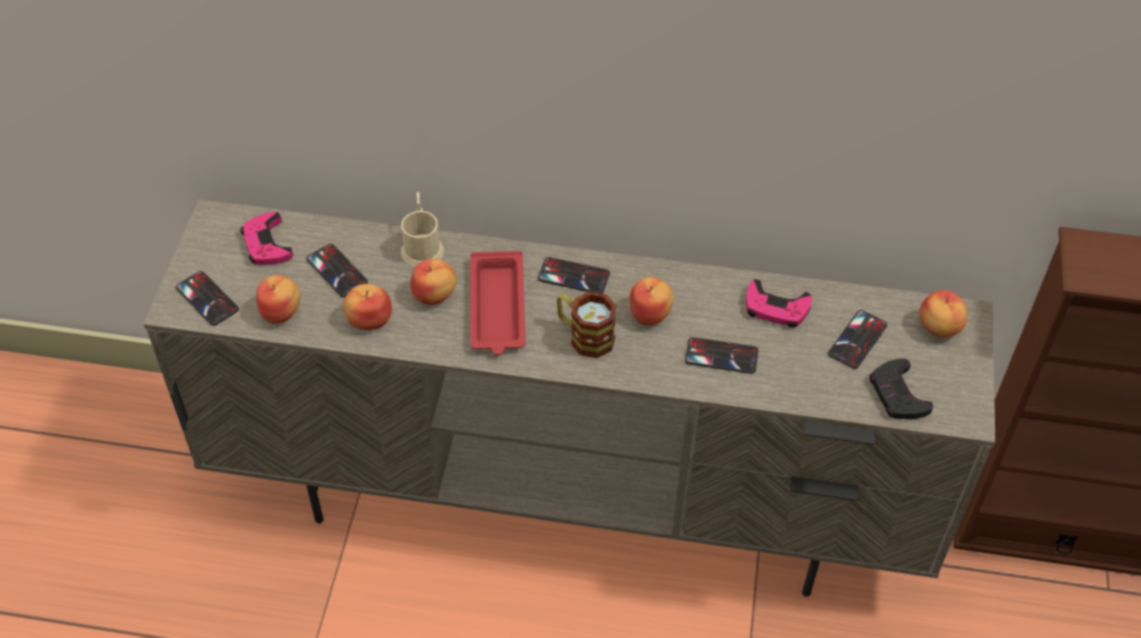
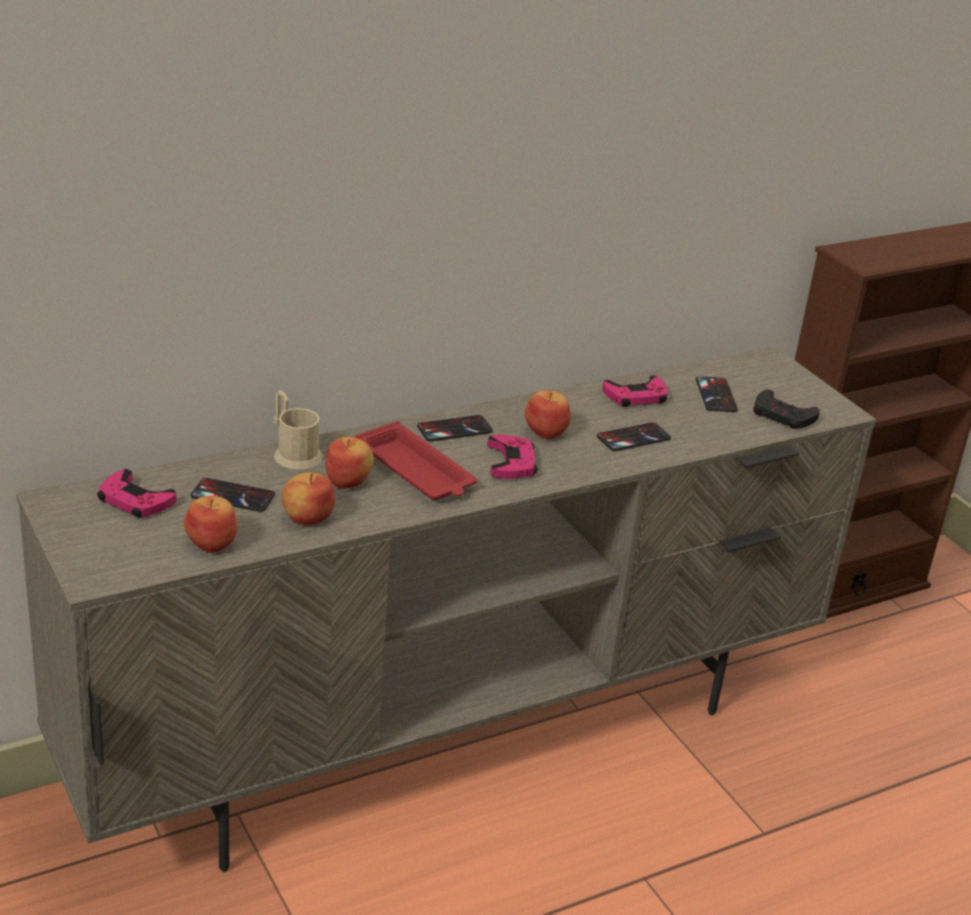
camera: 40 degrees left, 20 degrees down
(207, 299) = (121, 560): phone -> none
(584, 335) = (511, 463): mug -> pink game controller
(938, 328) = (760, 370): apple -> none

